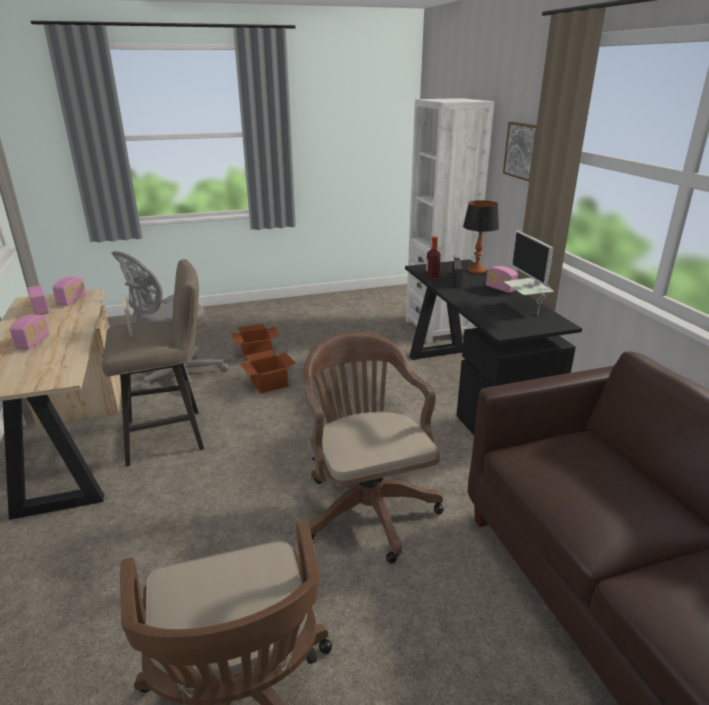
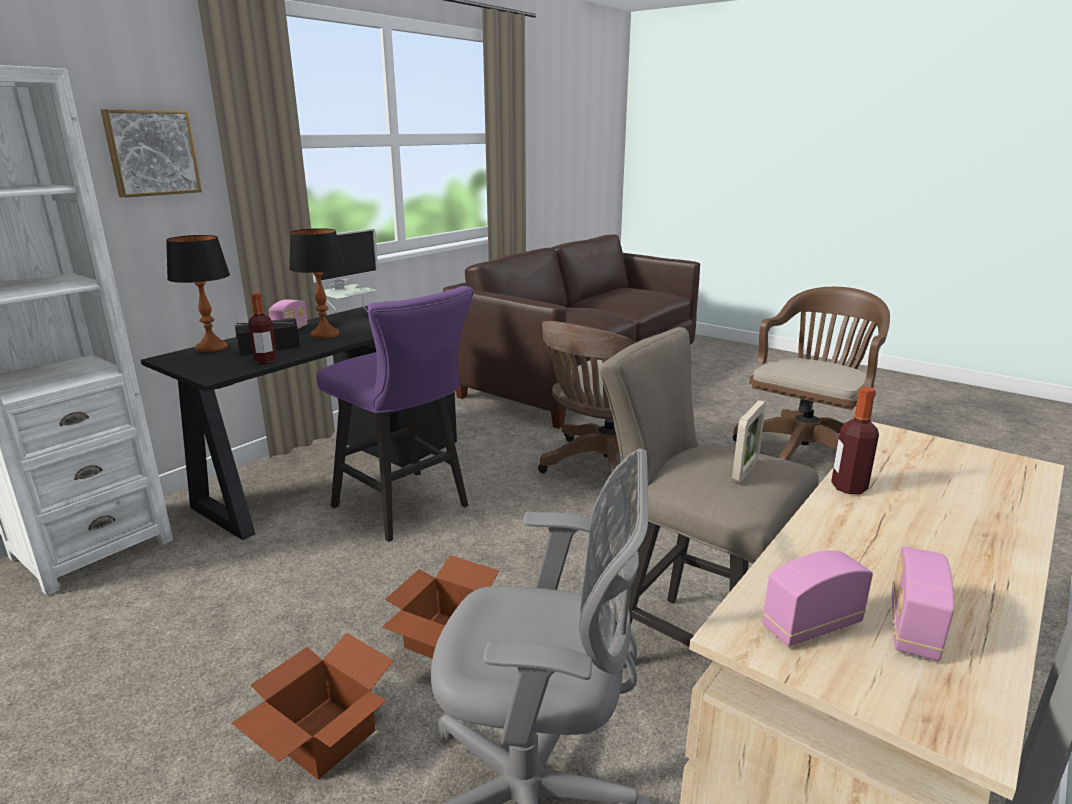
camera: 125 degrees left, 5 degrees down
(33, 343) = (936, 517): radio -> none
(77, 340) = (848, 487): none -> bottle
(394, 402) = (407, 509): none -> purple stool
(477, 295) = (325, 335): none -> table lamp

